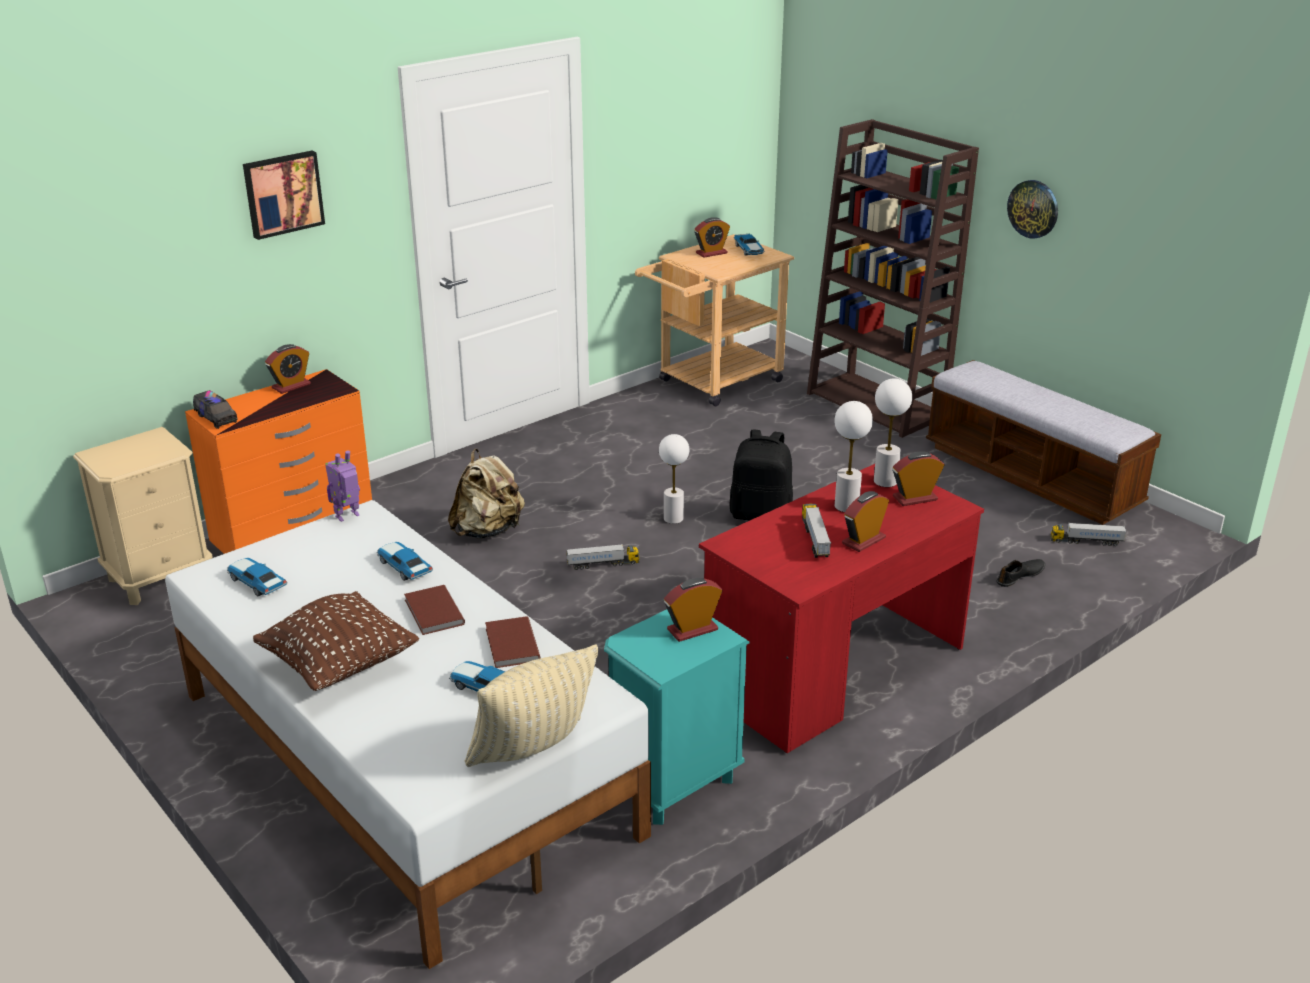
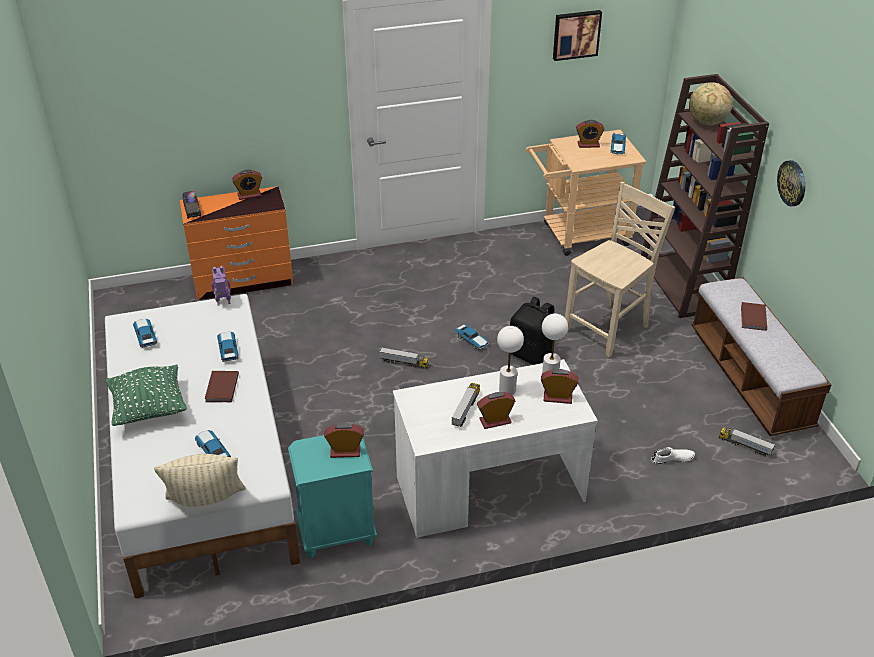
camera: 25 degrees right, 10 degrees up
(160, 577) = (153, 295): beige nightstand -> none
(282, 193) = (252, 75): picture -> picture (576, 34)
(339, 666) = (149, 409): brown pillow -> green pillow
(488, 531) = (352, 316): beige backpack -> none
(510, 645) = (246, 425): brown book -> brown book (752, 318)
(673, 518) = (472, 340): white table lamp -> toy car
(831, 466) = (609, 329): none -> beige chair
(834, 670) = (489, 489): red desk -> white desk
(880, 178) = (706, 122): none -> globe
(1020, 576) = (672, 459): black shoe -> white shoe

